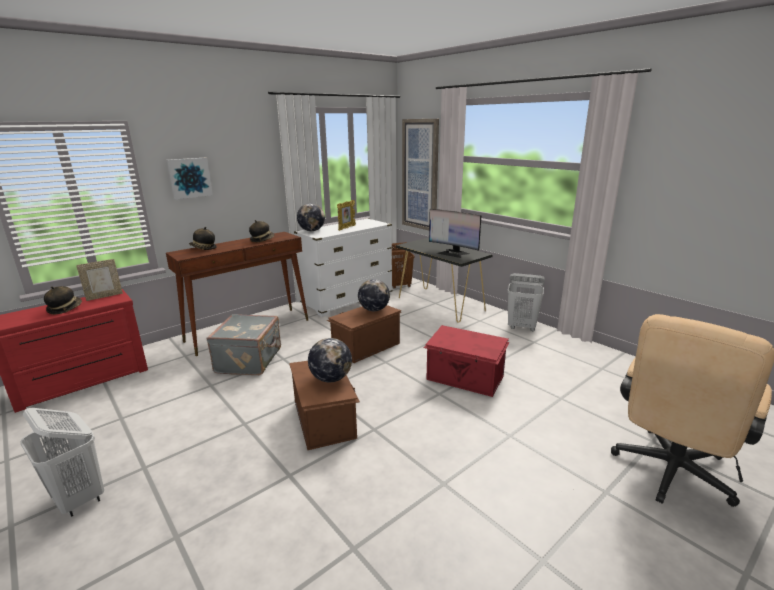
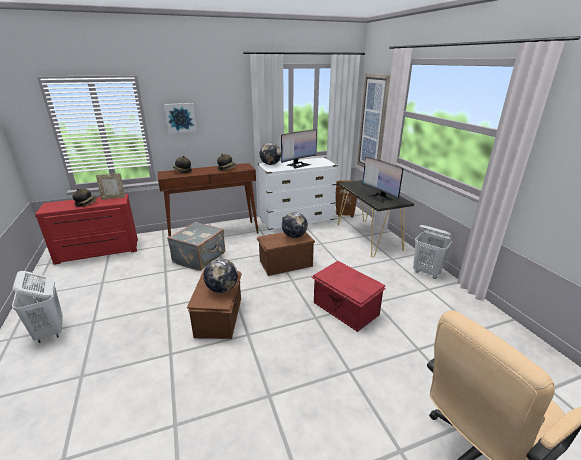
camera: 20 degrees right, 5 degrees up
(346, 228) = (298, 165): picture frame -> monitor

